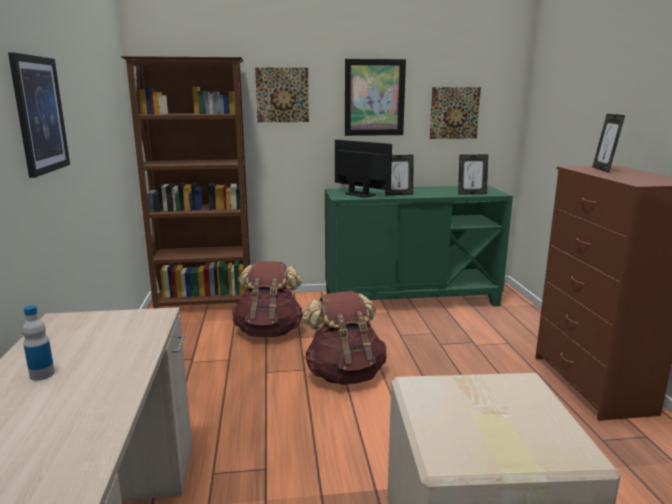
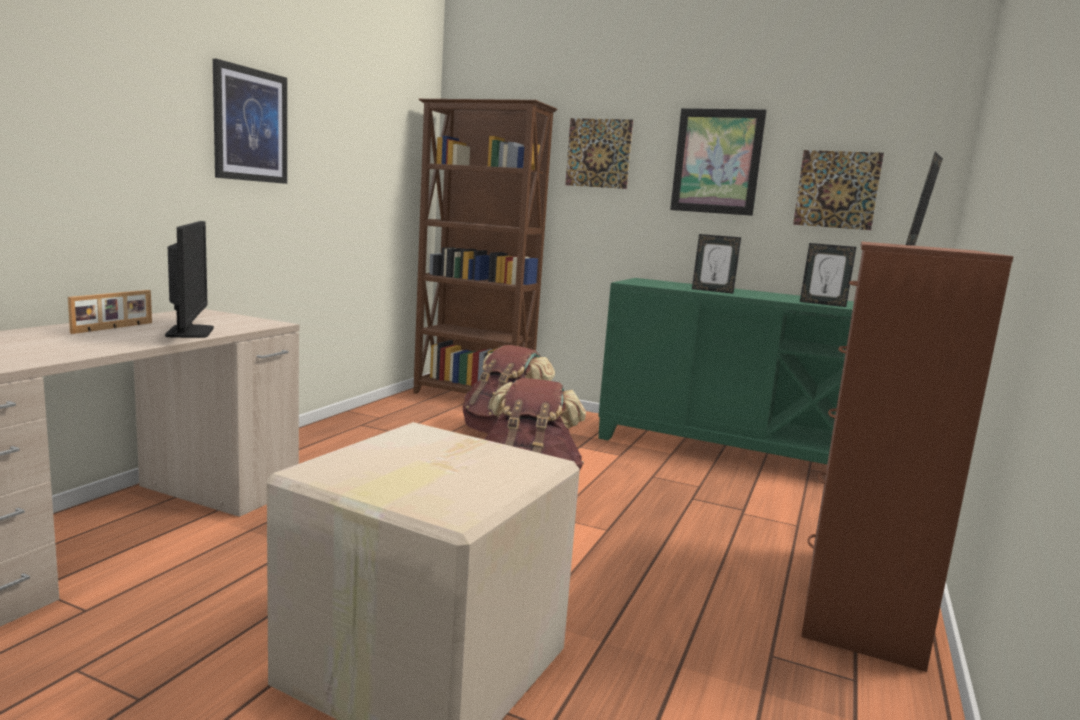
camera: 30 degrees right, 5 degrees down
(42, 374) = (114, 328): bottle -> picture frame
(360, 194) = (661, 284): monitor -> monitor (190, 332)

